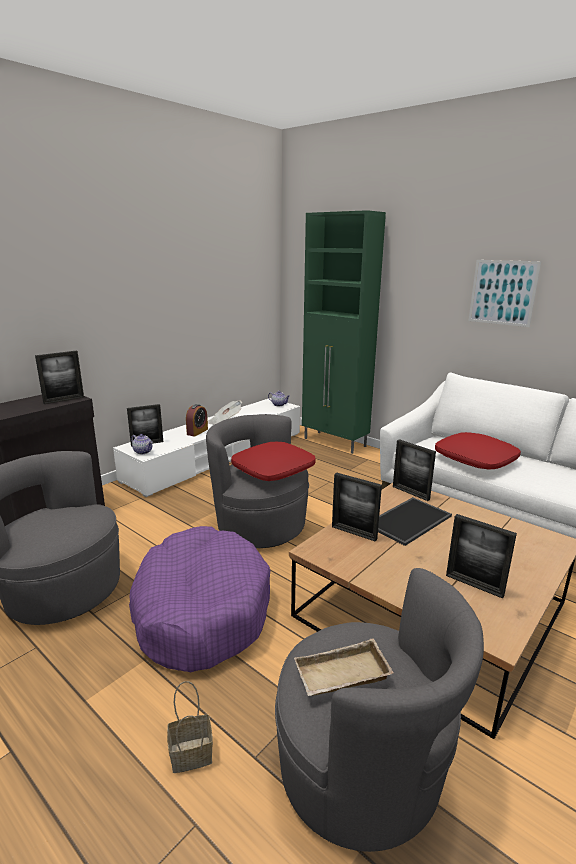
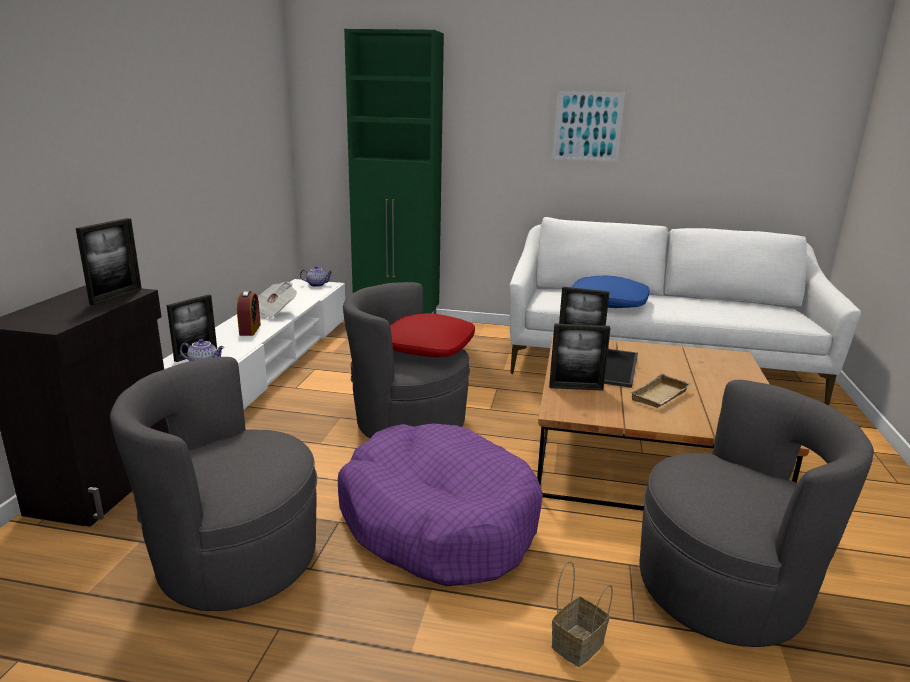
camera: 30 degrees left, 0 degrees up
(342, 676) = (726, 492): beige tray -> beige tray (661, 397)
(474, 585) = (719, 403): picture frame -> none
(475, 459) = (609, 302): red pillow -> blue pillow

